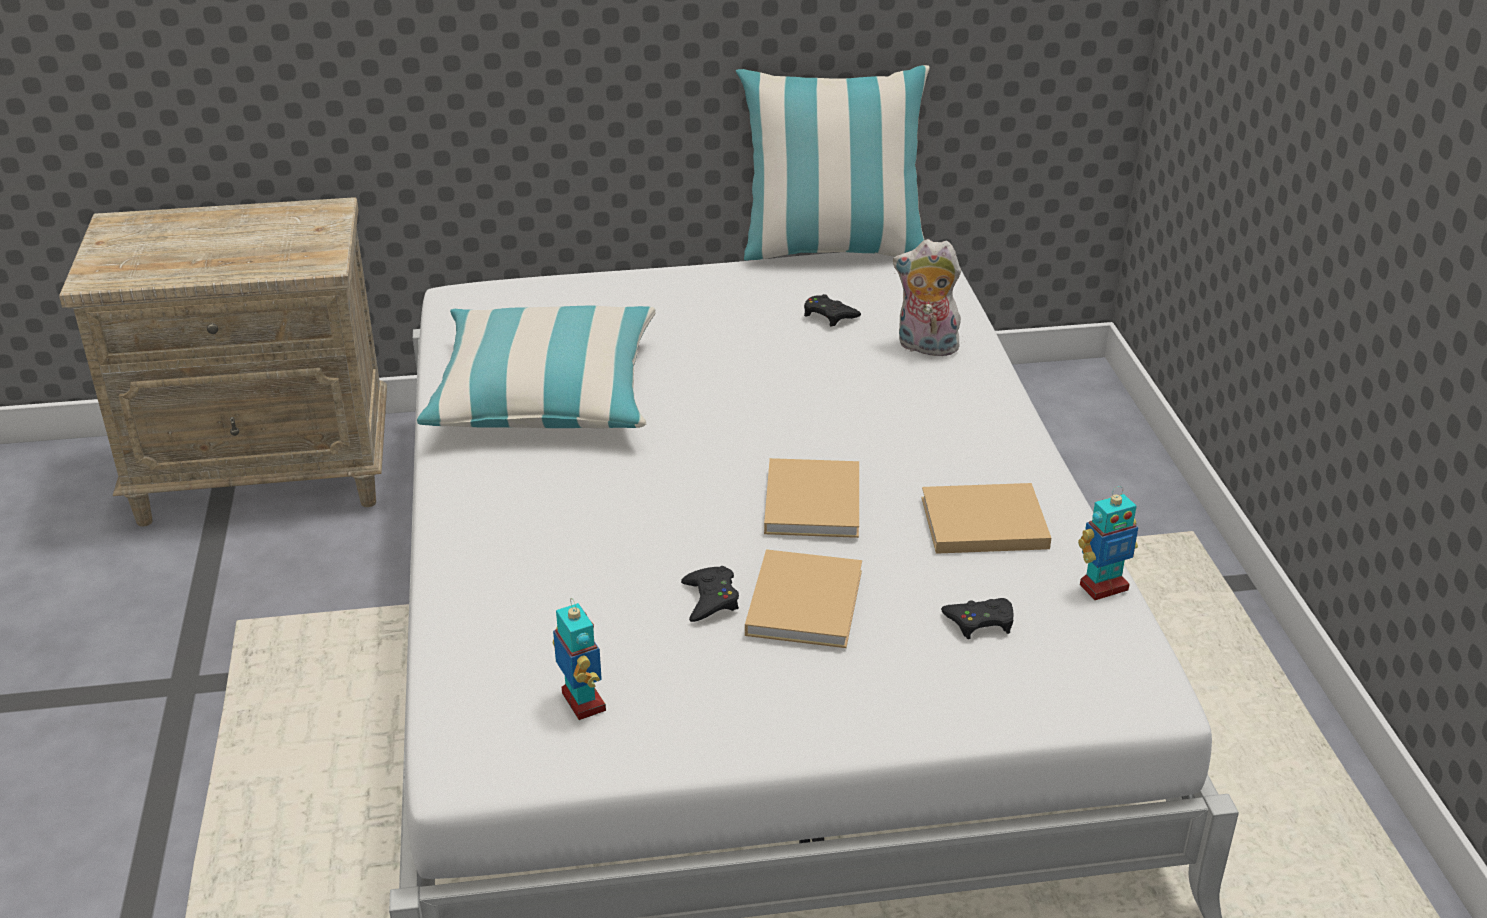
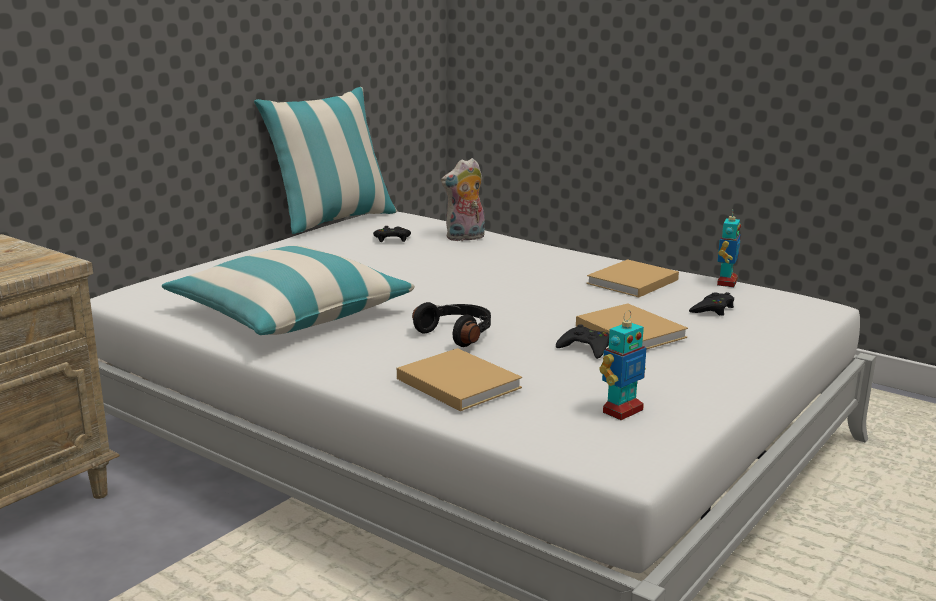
camera: 45 degrees left, 15 degrees down
(582, 703) = (622, 411): toy robot -> toy robot turned 120 degrees clockwise
(626, 508) = (458, 334): none -> black headphones
(812, 500) = (544, 298): beige book -> beige book (456, 382)

